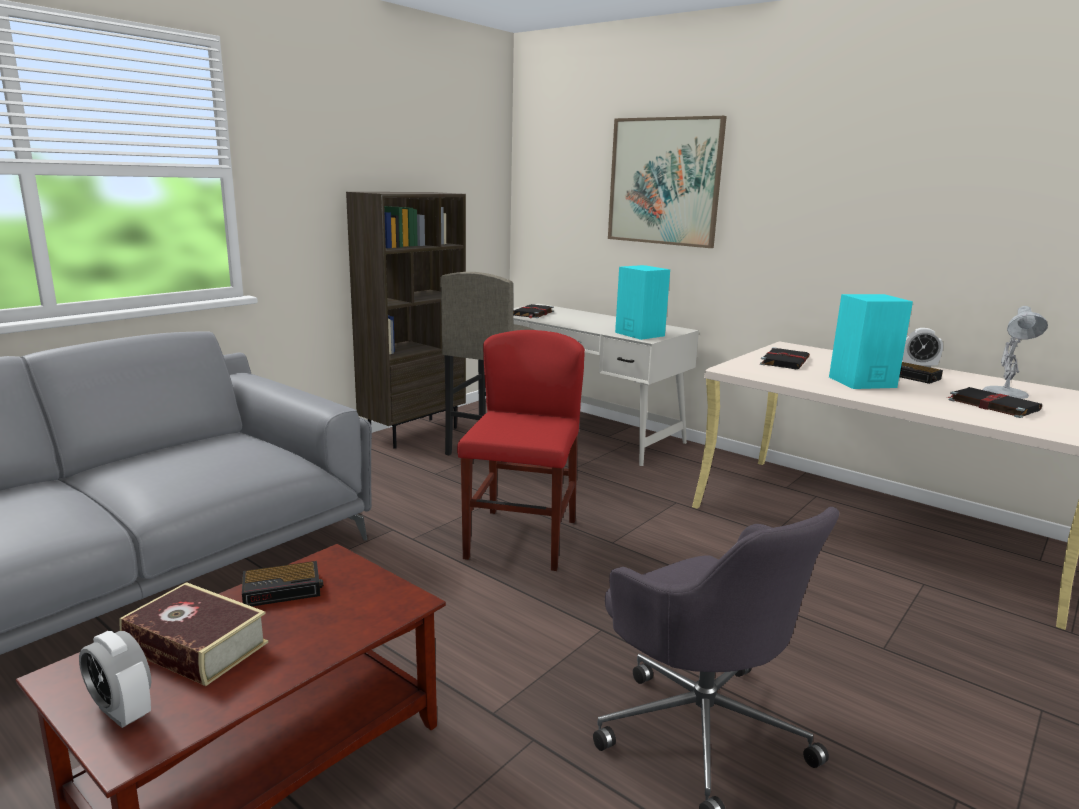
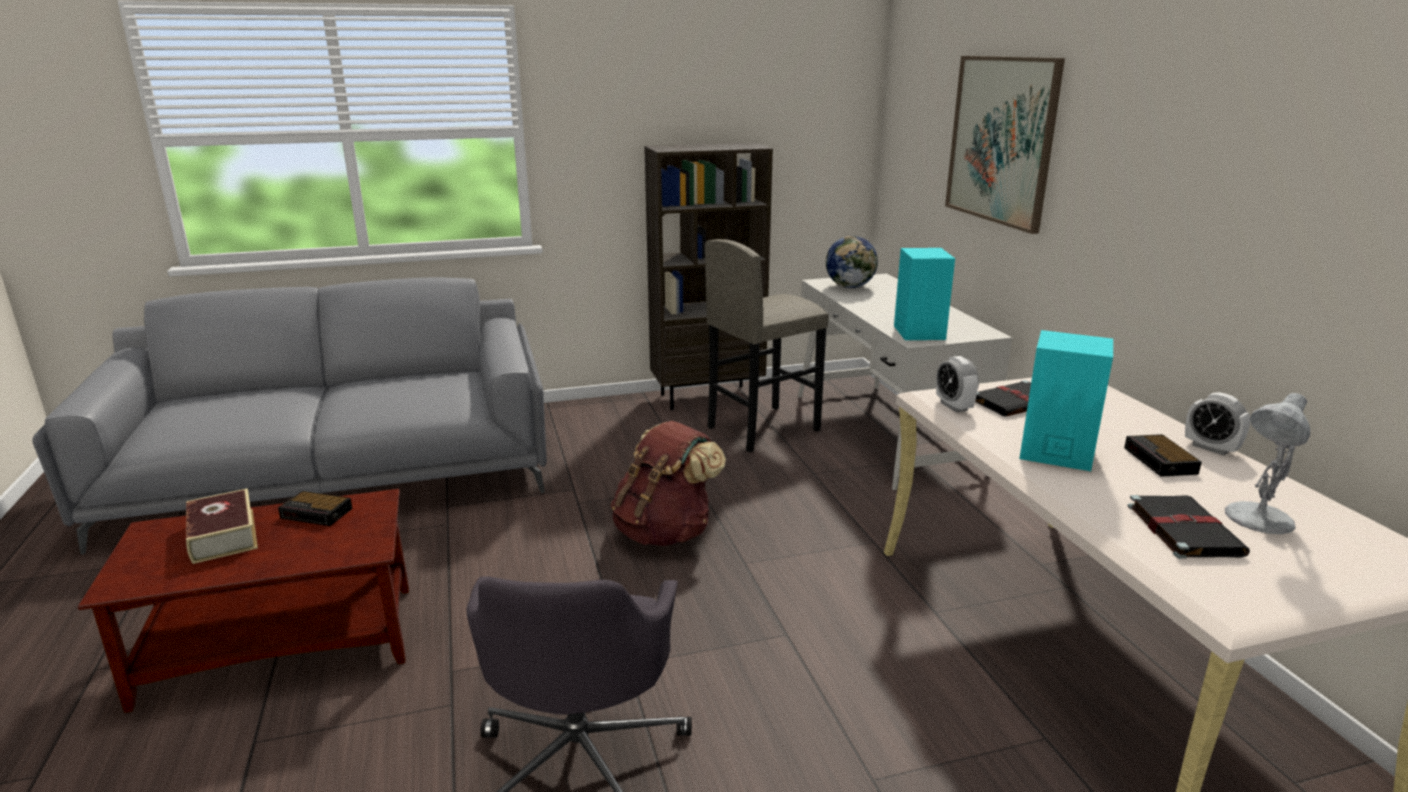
camera: 35 degrees right, 5 degrees up
(122, 711) = (141, 562): alarm clock -> alarm clock (954, 406)
(521, 539) = (665, 532): red chair -> brown backpack
(532, 313) = (850, 287): black book -> globe

